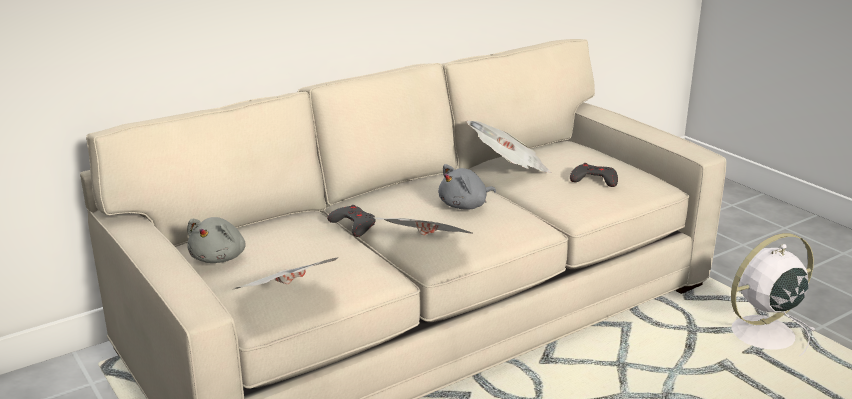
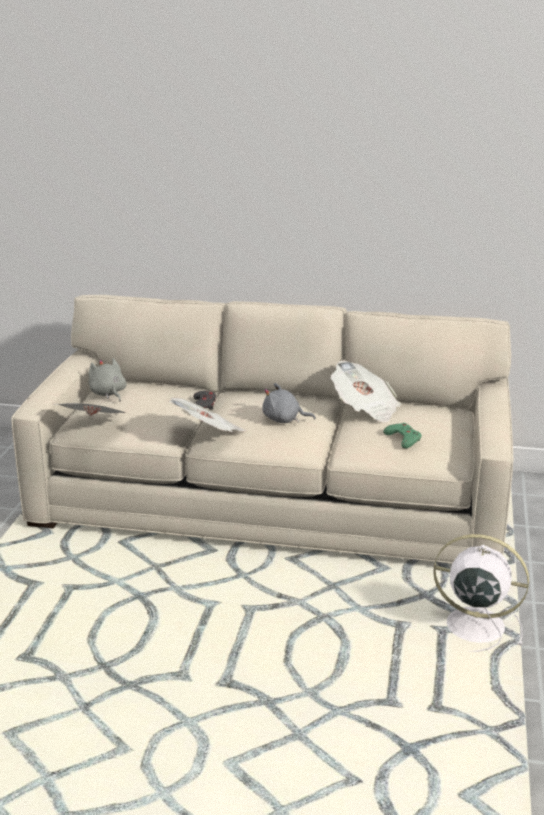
camera: 45 degrees right, 0 degrees up
(220, 257) = (108, 394): grey plush toy -> grey plush toy turned 90 degrees clockwise
(594, 180) = (403, 439): grey game controller -> green game controller

